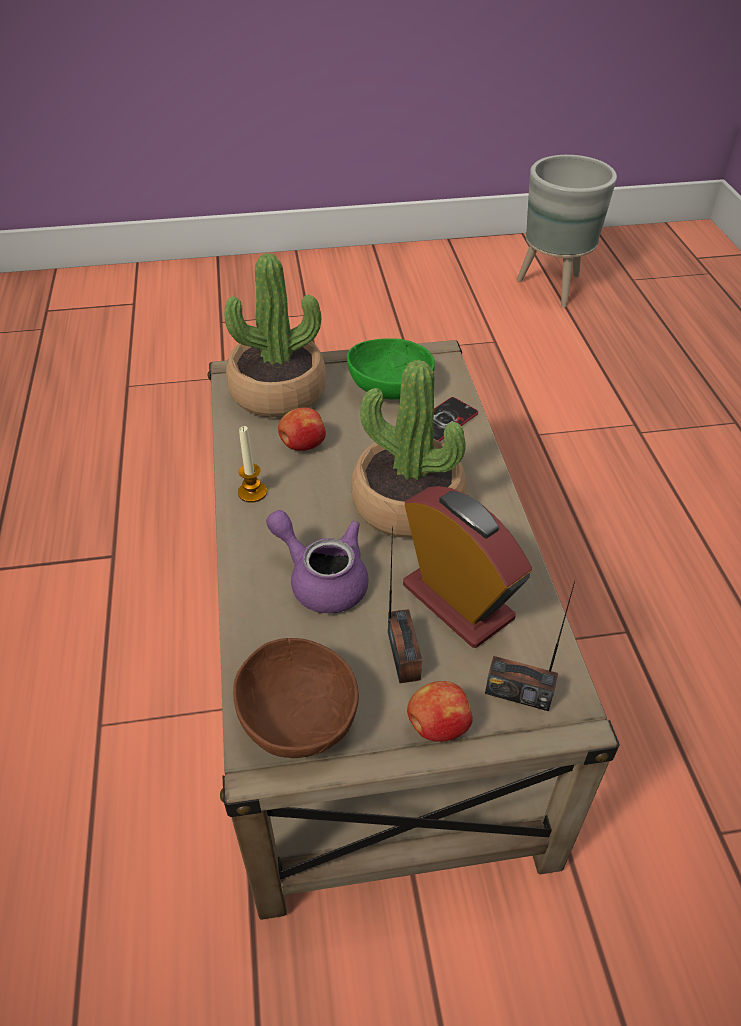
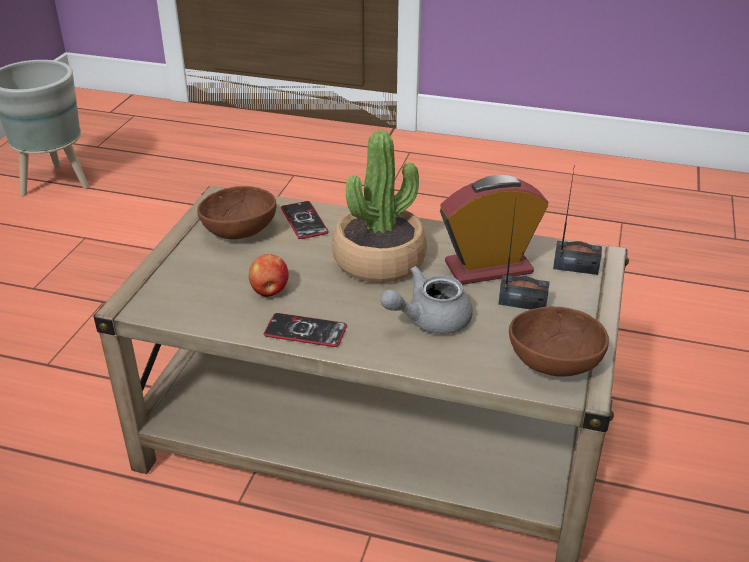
camera: 65 degrees left, 10 degrees down
(252, 492) = (305, 331): candle -> phone
(278, 392) = (186, 286): potted plant -> none
(322, 579) = (429, 320): purple teapot -> grey teapot
(390, 387) = (238, 230): green bowl -> brown bowl
(437, 726) = (587, 306): apple -> none
(518, 692) = (575, 268): radio -> radio turned 120 degrees counterclockwise

